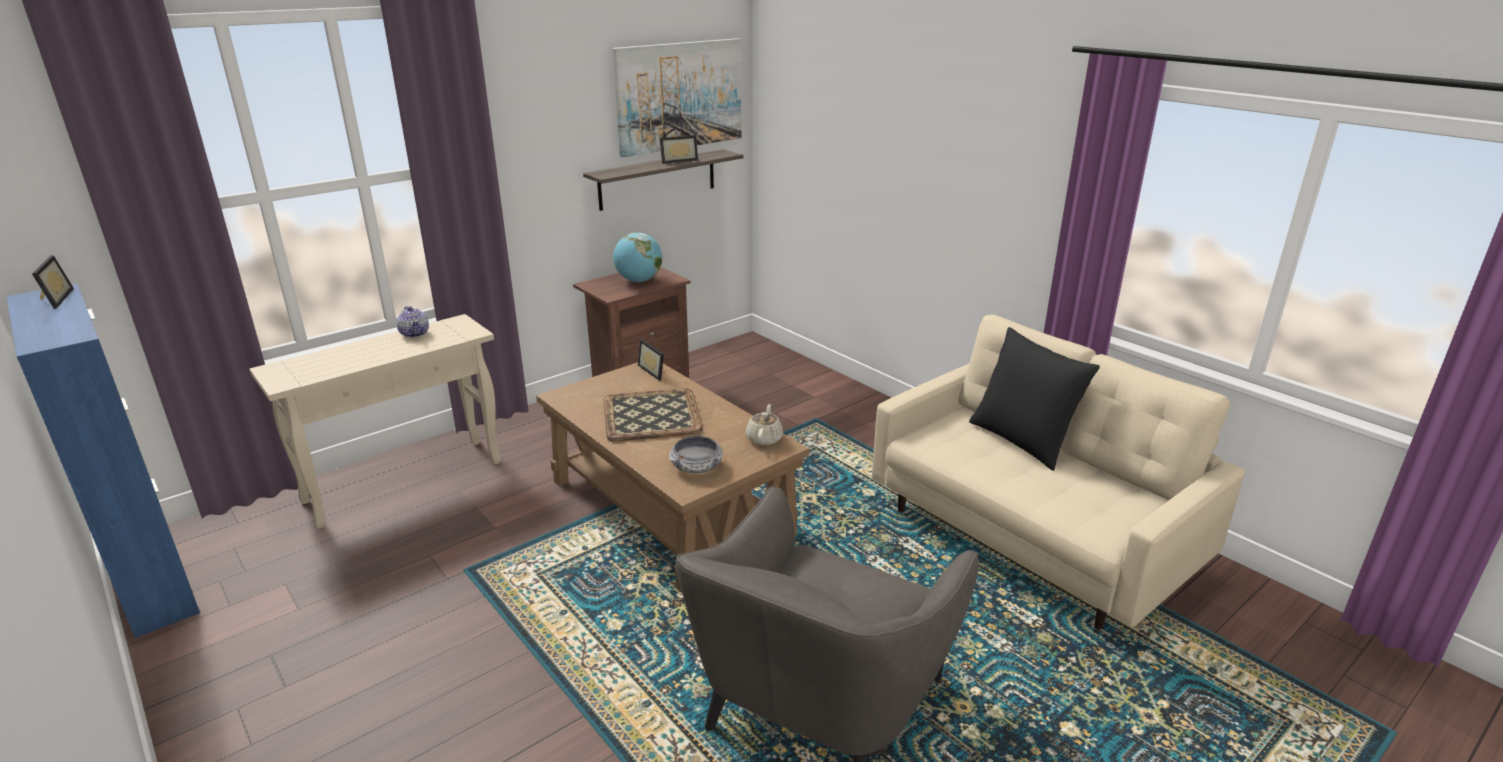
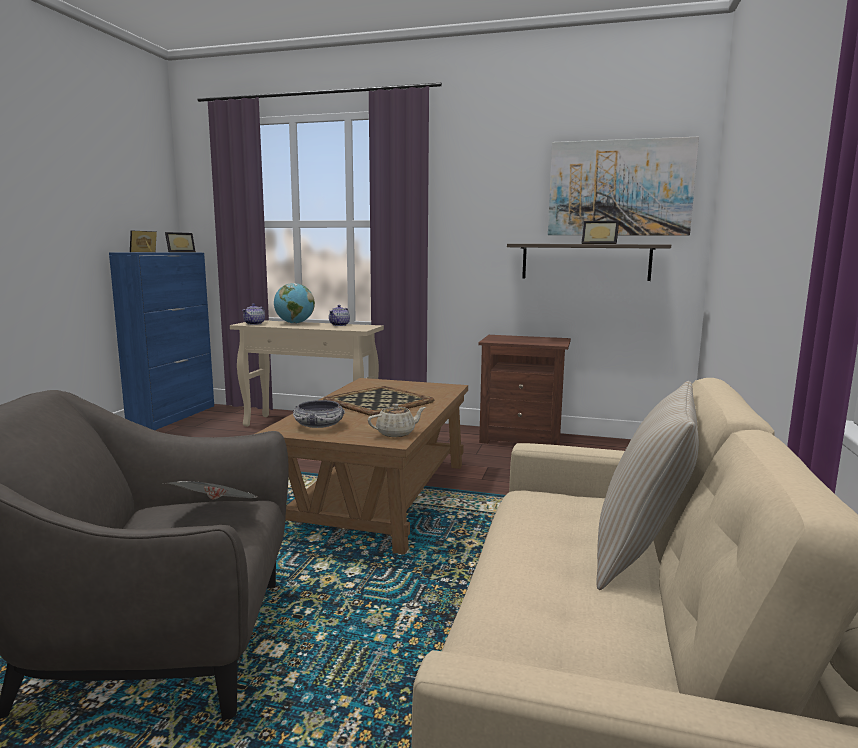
camera: 55 degrees right, 15 degrees down
(295, 377) = (254, 323): none -> teapot
(639, 281) = (531, 340): globe -> globe (294, 323)
(655, 371) = (447, 389): picture frame -> picture frame (147, 252)
(829, 571) = (218, 514): none -> newspaper
(1022, 440) = (641, 552): black pillow -> beige pillow

